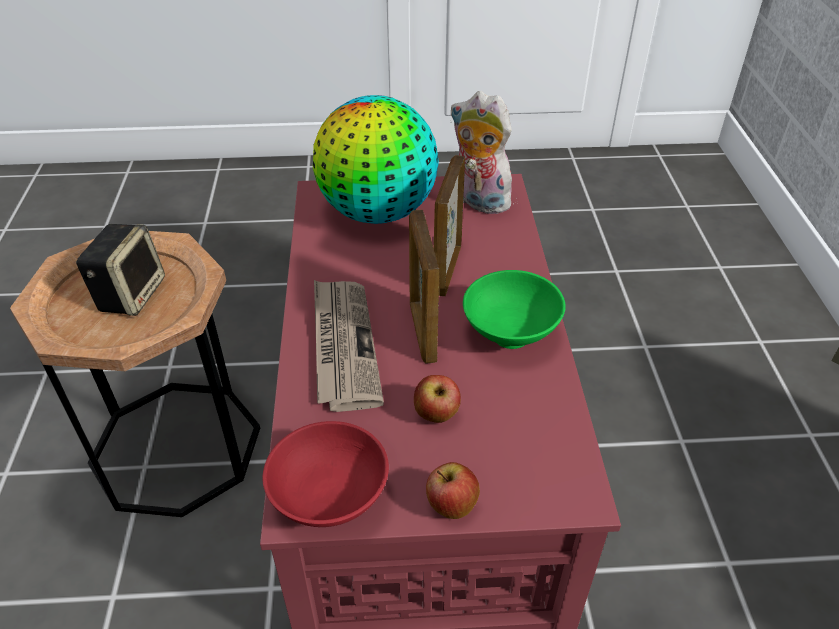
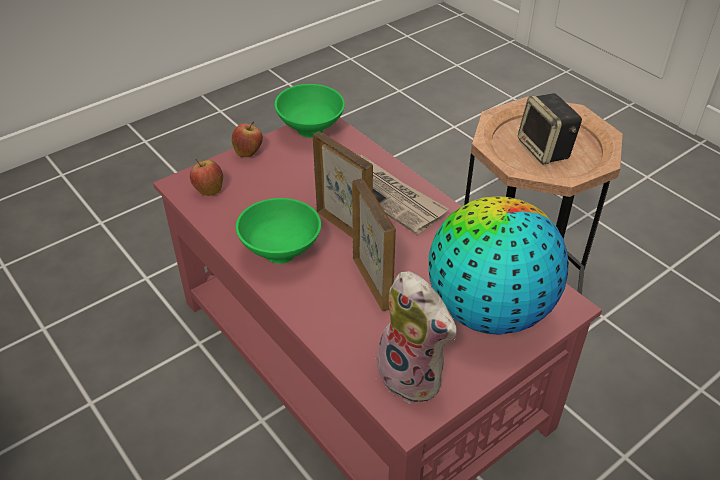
camera: 145 degrees right, 0 degrees up
(327, 502) = (312, 129): red bowl -> green bowl
(436, 415) = (290, 185): apple -> apple (208, 190)
(478, 201) = (414, 376): plush toy -> plush toy turned 45 degrees clockwise

